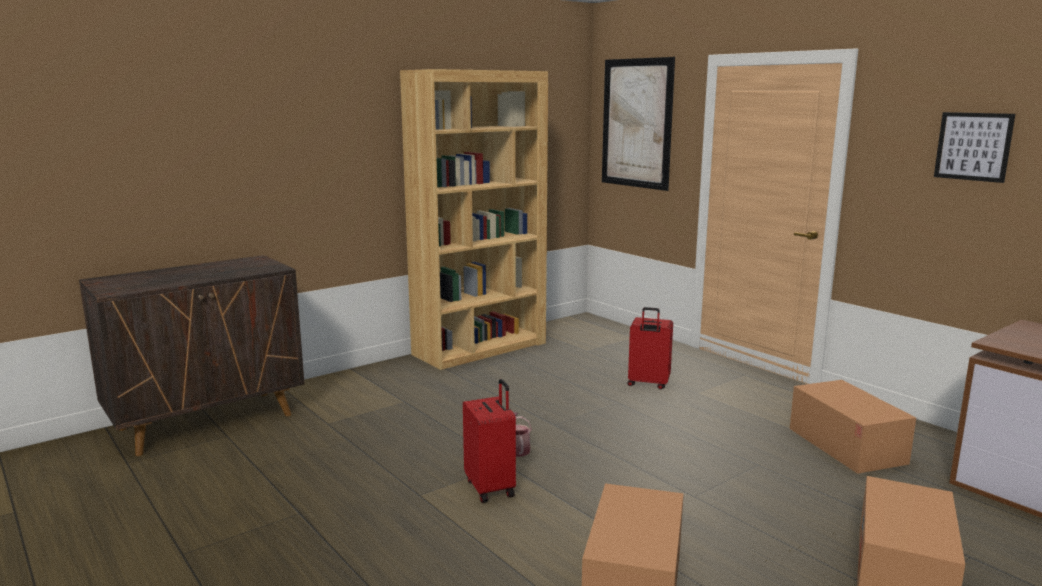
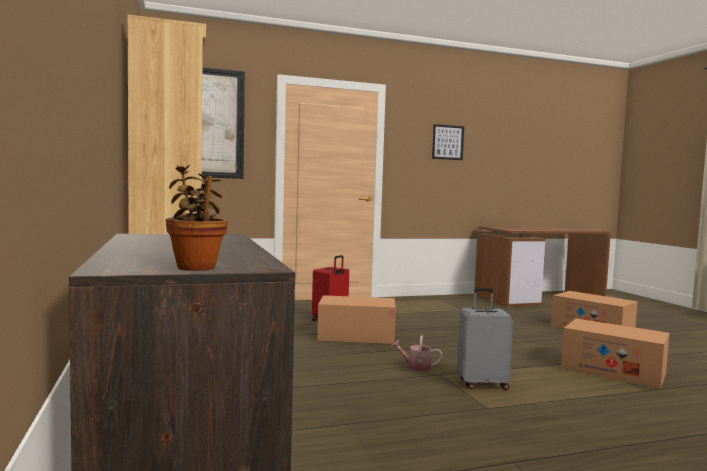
camera: 70 degrees left, 10 degrees down
(107, 286) = (196, 267): none -> potted plant
(491, 488) = (482, 384): red suitcase -> grey suitcase
(846, 445) = (457, 309): cardboard box -> cardboard box (356, 336)

